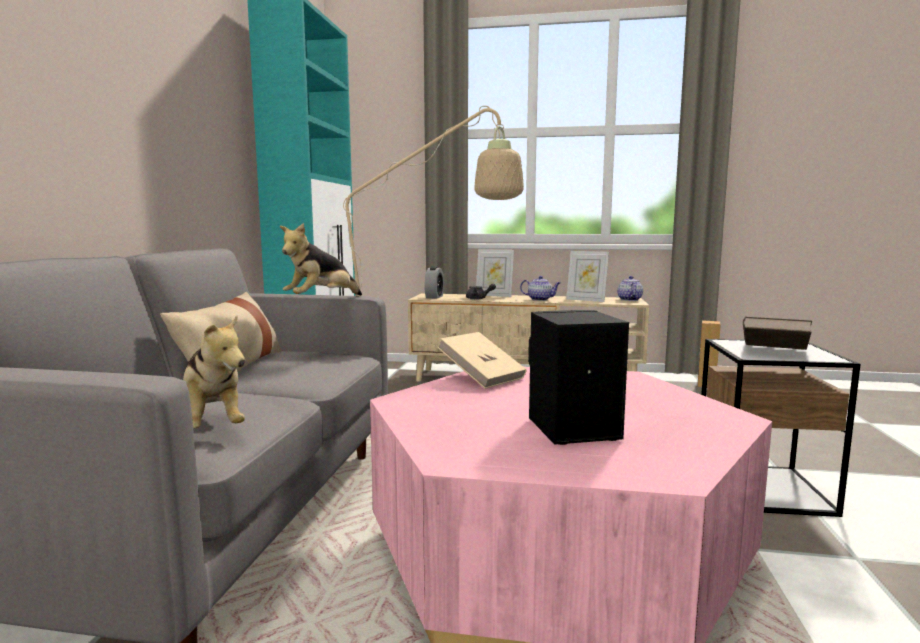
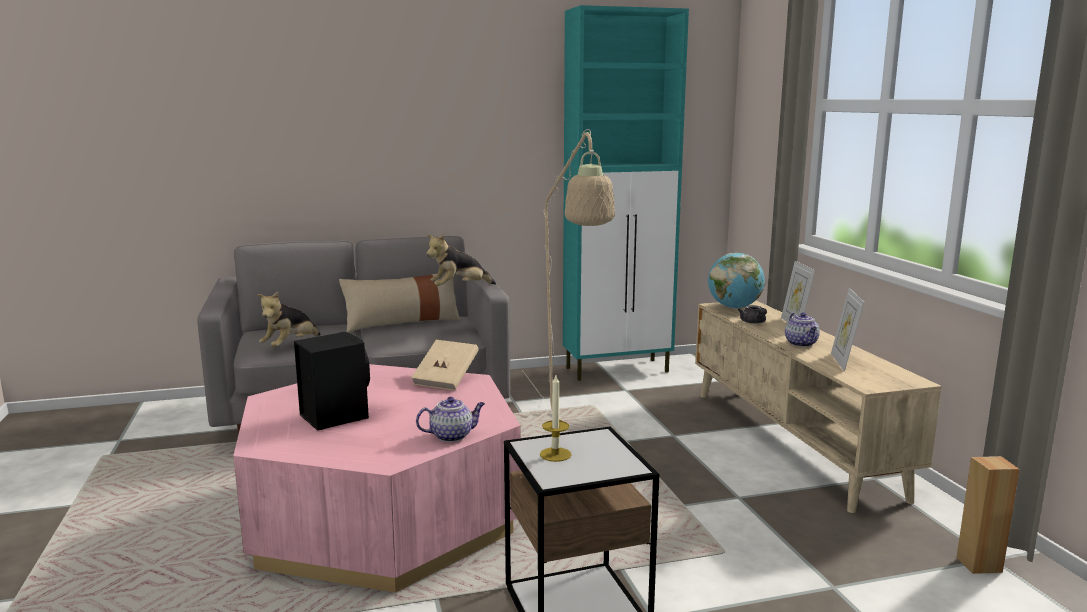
camera: 65 degrees right, 5 degrees up
(321, 300) = (459, 289): plush toy -> plush toy turned 45 degrees counterclockwise
(434, 297) = (734, 307): alarm clock -> globe
(629, 300) = (896, 381): teapot -> teapot (452, 436)
(773, 353) = (555, 454): brown book -> candle

